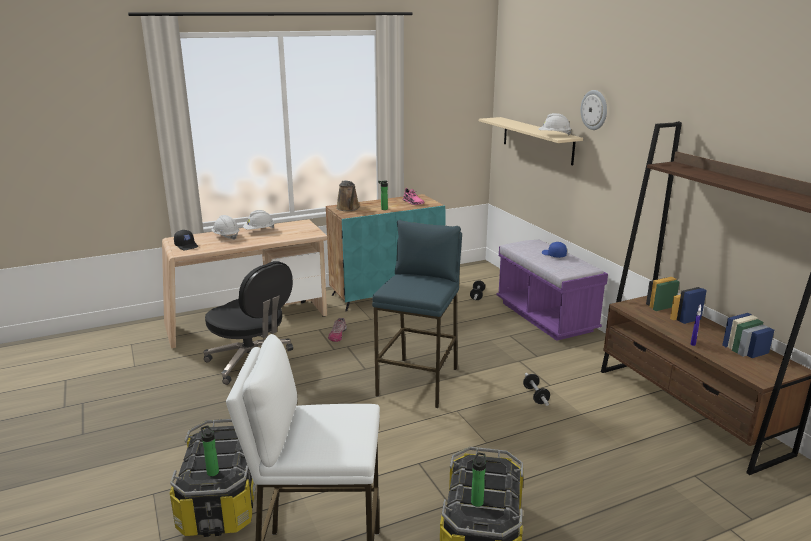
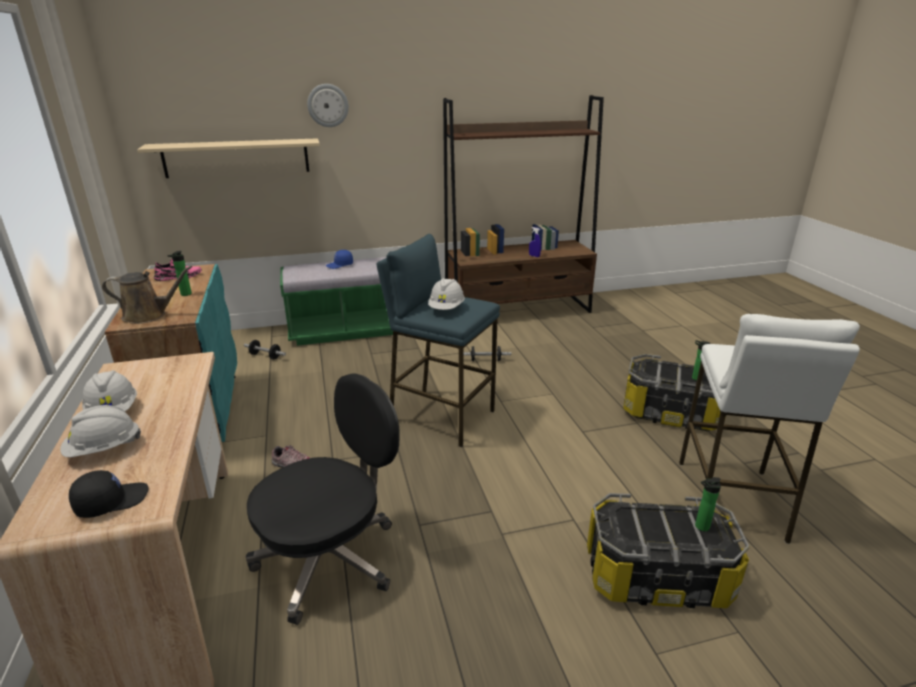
camera: 80 degrees left, 5 degrees up
(545, 317) = (344, 330): purple bench -> green bench
(554, 135) = (295, 141): white hard hat -> white hard hat (446, 308)

